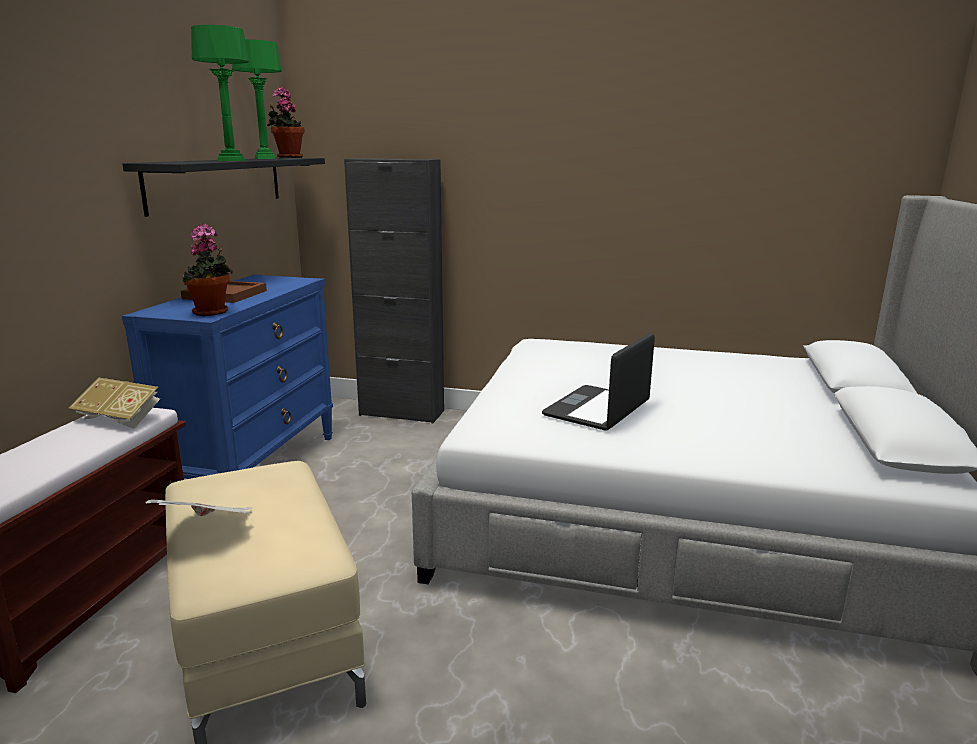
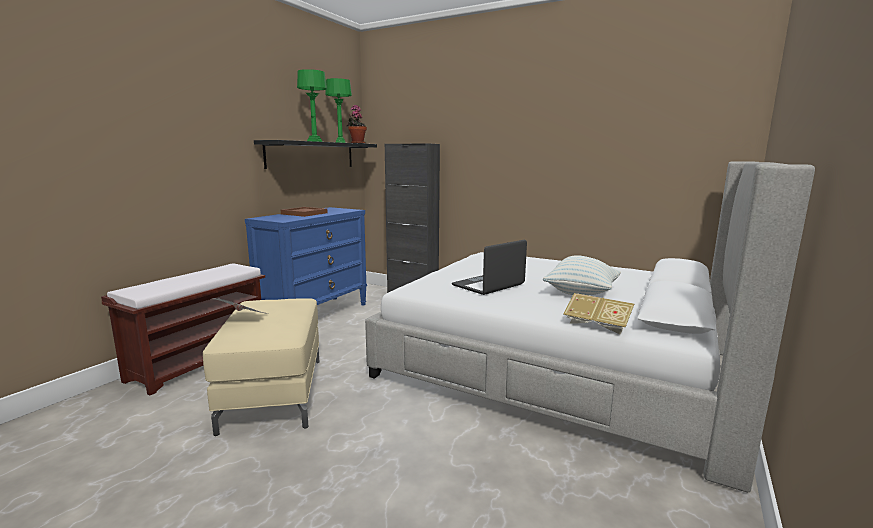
camera: 15 degrees right, 5 degrees down
(119, 419) = (230, 269): book -> book (597, 325)
(212, 313) = (288, 219): potted plant -> none
(740, 411) = (581, 293): none -> pillow

